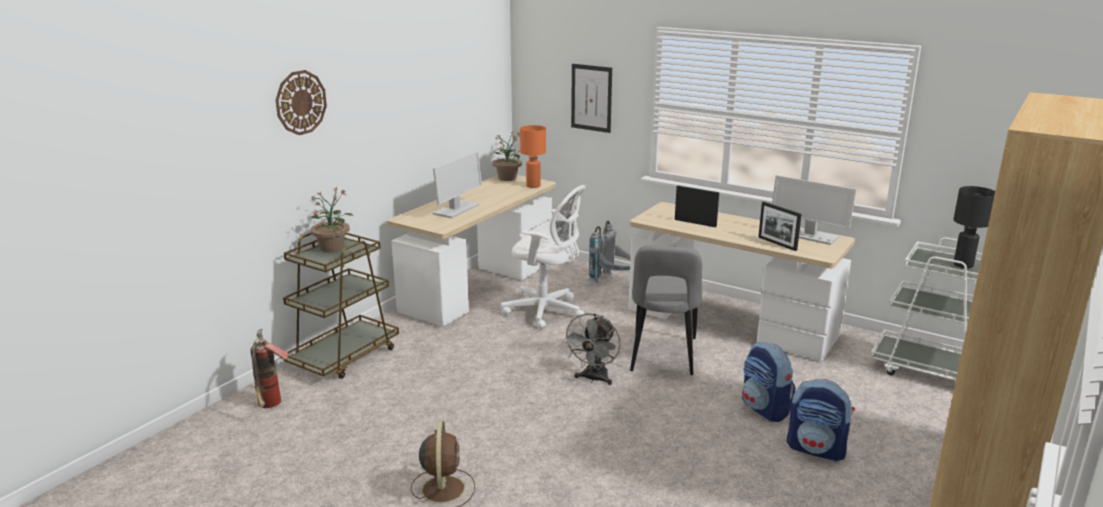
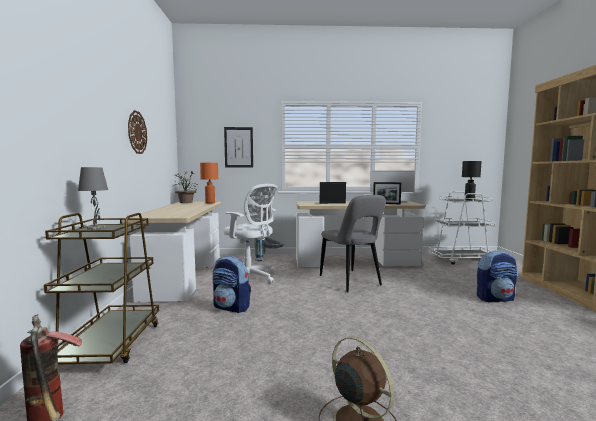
camera: 35 degrees left, 15 degrees down
(300, 102) = (59, 78): wall clock -> wall clock (137, 132)
(332, 247) = (96, 228): potted plant -> grey table lamp
(456, 210) = (176, 211): monitor -> none
(546, 311) = (250, 278): white office chair -> white office chair turned 45 degrees clockwise
(593, 379) = (335, 301): grey fan -> none
(765, 409) = (440, 289): backpack -> backpack (231, 307)

